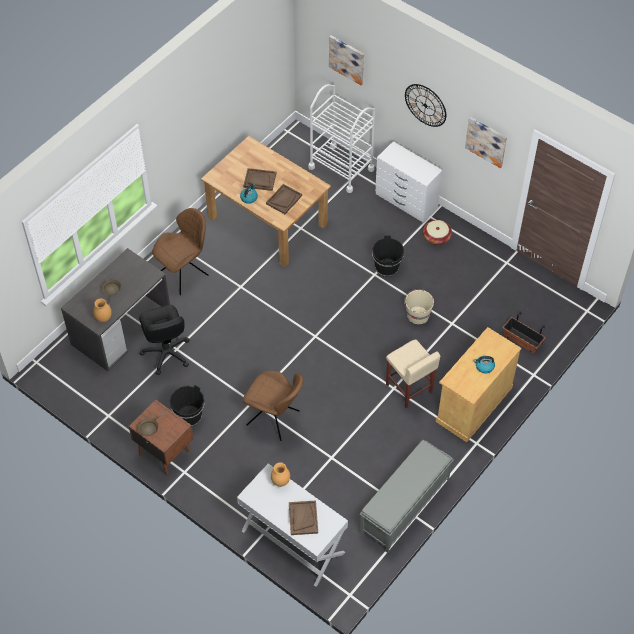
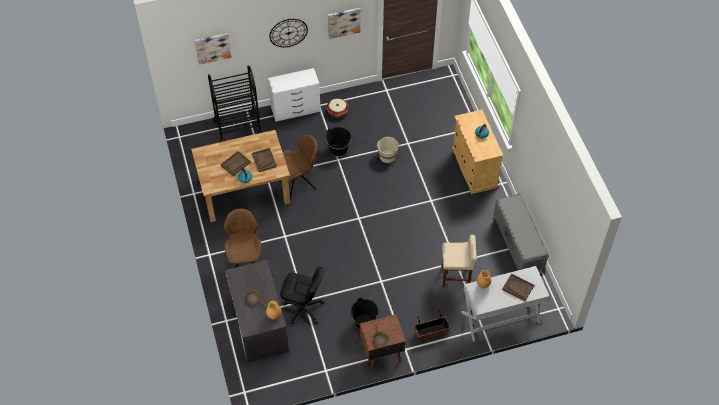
camera: 55 degrees left, 0 degrees up
(275, 419) = (404, 276): brown chair -> brown chair (298, 183)
(341, 168) = (238, 127): white cart -> black cart
(409, 389) = (438, 193): beige stool -> beige stool (455, 277)
(522, 340) = (448, 117): planter -> planter (431, 332)

